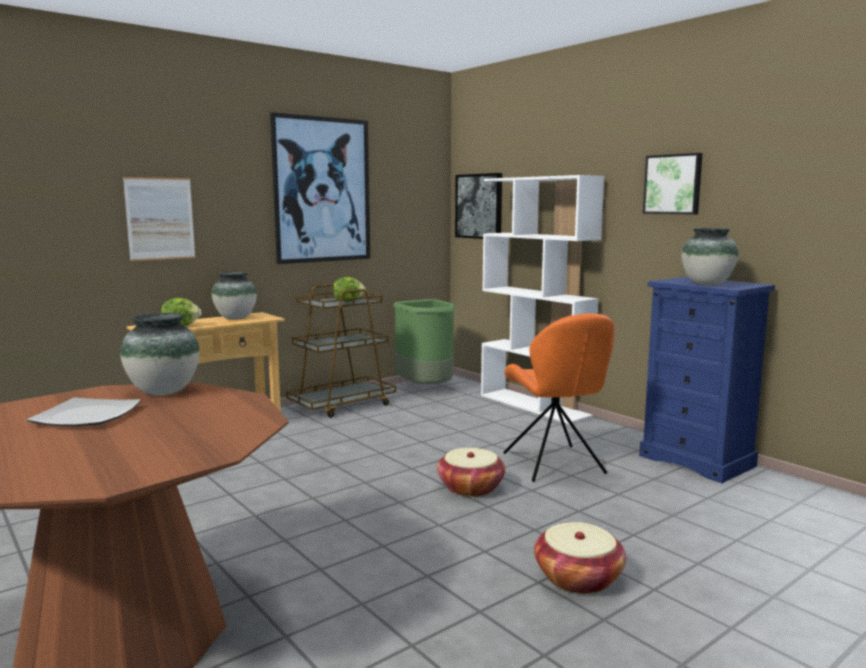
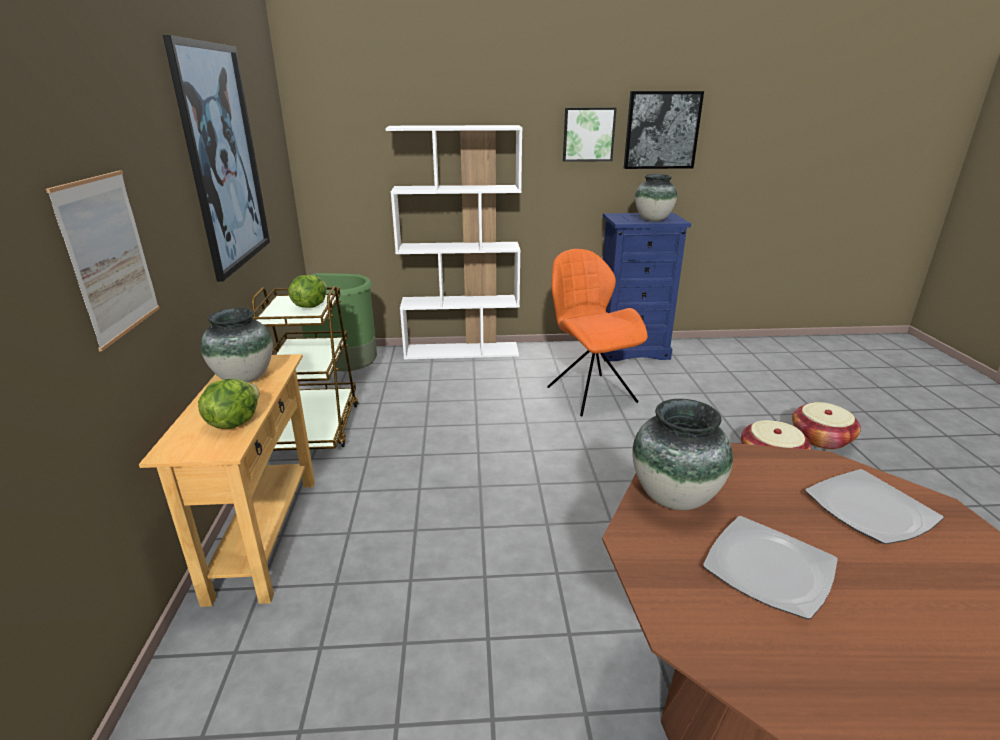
camera: 55 degrees left, 15 degrees up
(190, 434) = (868, 509): none -> plate
(470, 488) = (599, 440): basket -> basket (821, 439)
(479, 206) = (343, 157): picture -> picture (661, 130)
(554, 465) = (589, 393): orange chair -> orange chair turned 135 degrees counterclockwise

